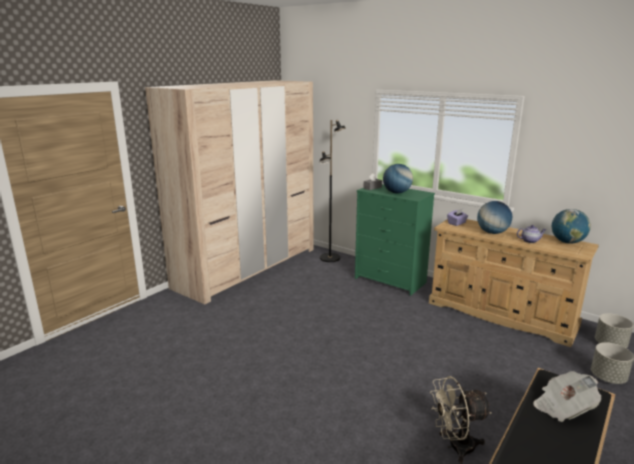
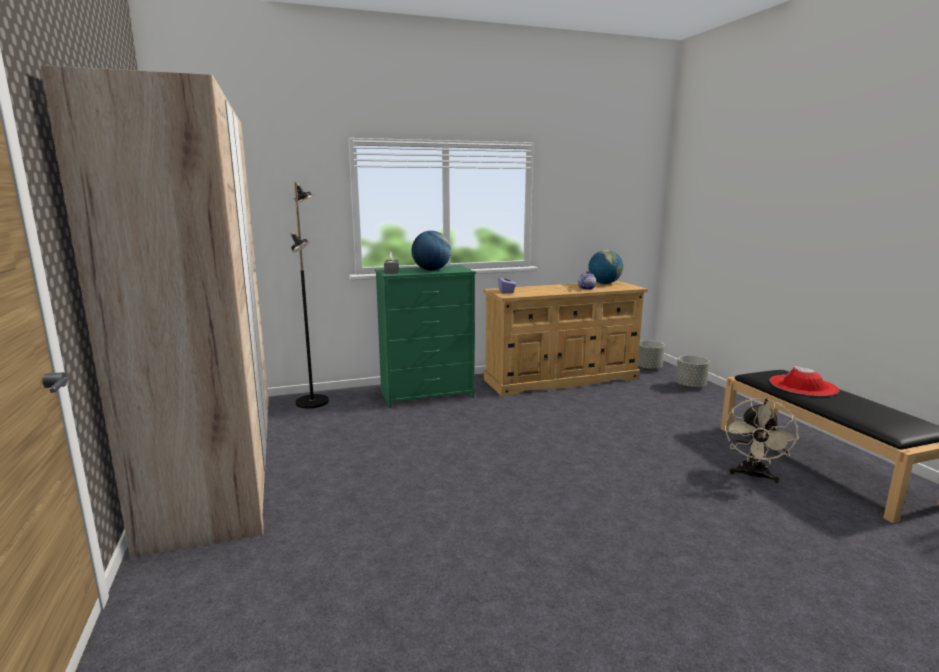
camera: 55 degrees left, 5 degrees down
(492, 232) = (550, 290): globe -> none
(563, 407) = (803, 386): newspaper -> red hat

